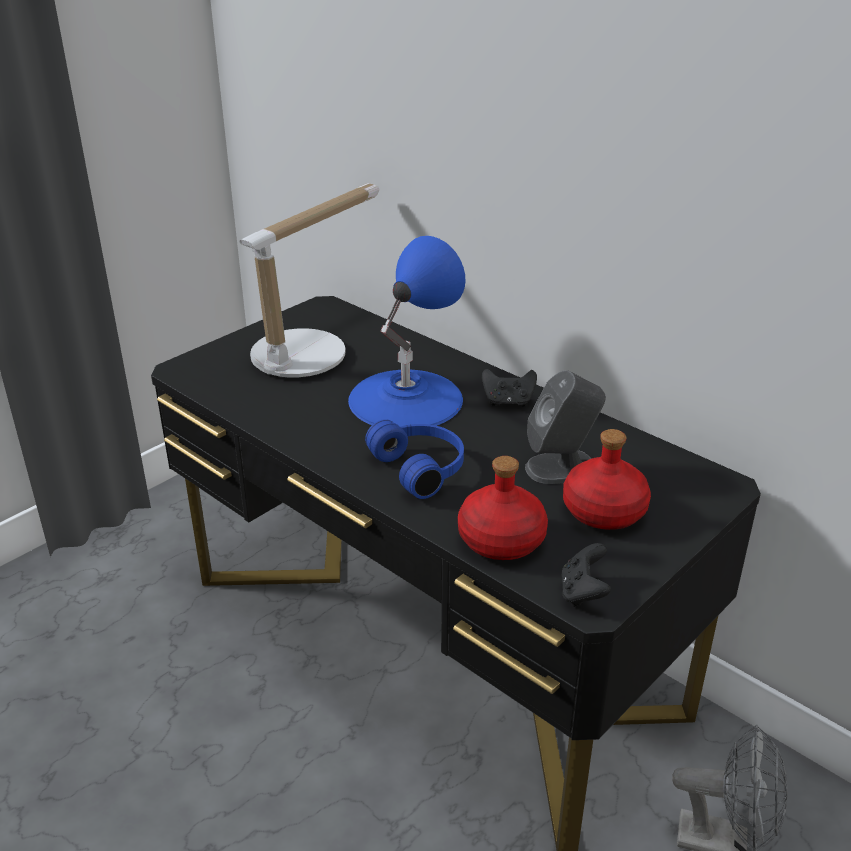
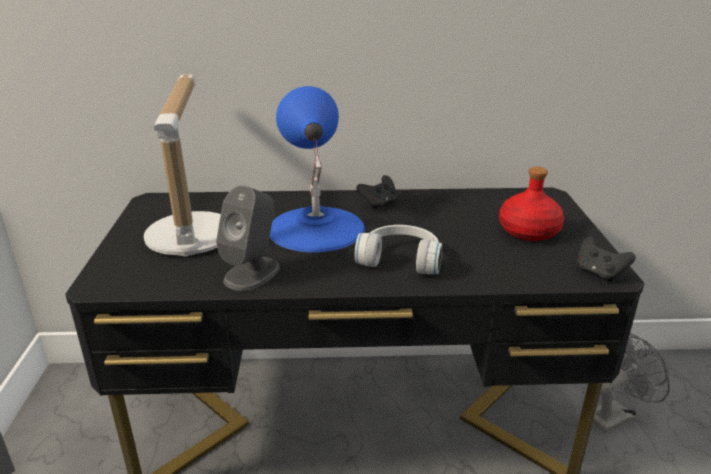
camera: 45 degrees left, 5 degrees down
(422, 468) = (401, 259): blue headphones -> white headphones
(502, 539) = (516, 271): red bottle -> none
(562, 467) = (469, 222): grey speaker -> grey speaker (252, 273)

